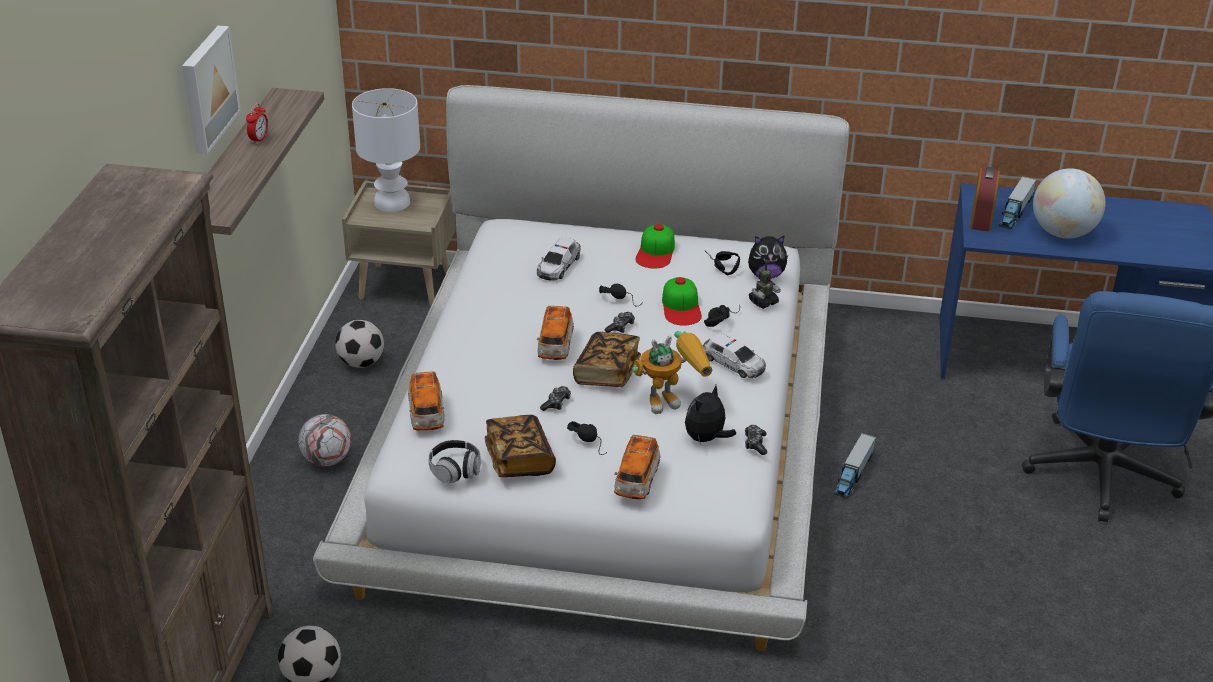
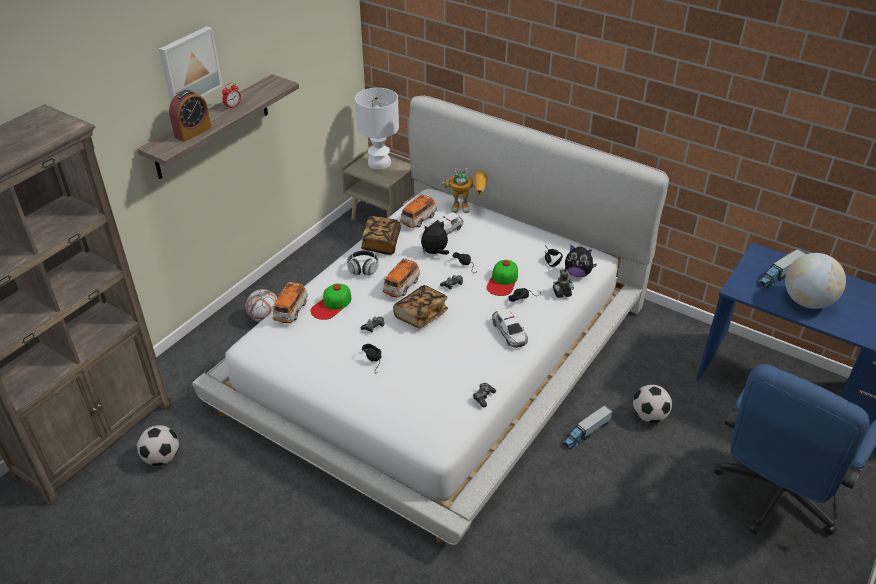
camera: 25 degrees right, 5 degrees up
(361, 363) = (325, 260): football -> football (649, 416)
(455, 470) = (281, 354): headphones -> headphones (363, 268)
(519, 460) = (323, 360): book -> book (381, 243)
(637, 481) = (385, 399): toy car -> toy car (418, 220)
(656, 252) = (513, 237): cap -> cap (331, 305)
(672, 398) = (450, 346): toy robot -> toy robot (468, 207)
(706, 439) = (452, 383): plush toy -> plush toy (435, 253)
(981, 219) = (748, 273): alarm clock -> alarm clock (193, 132)

